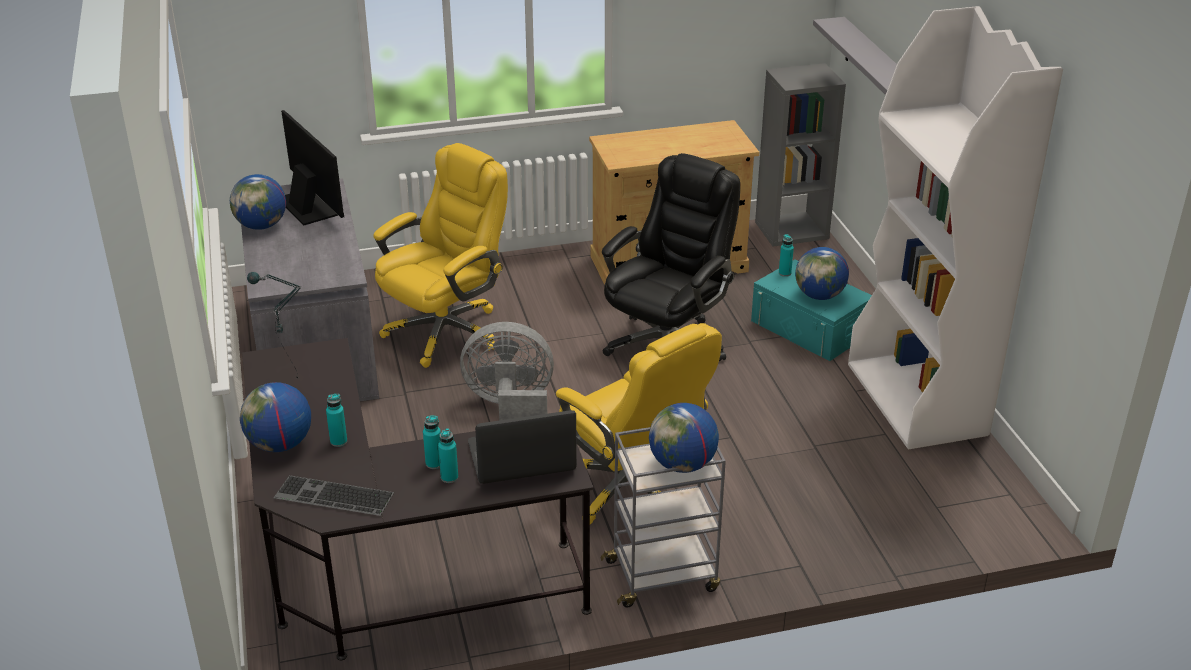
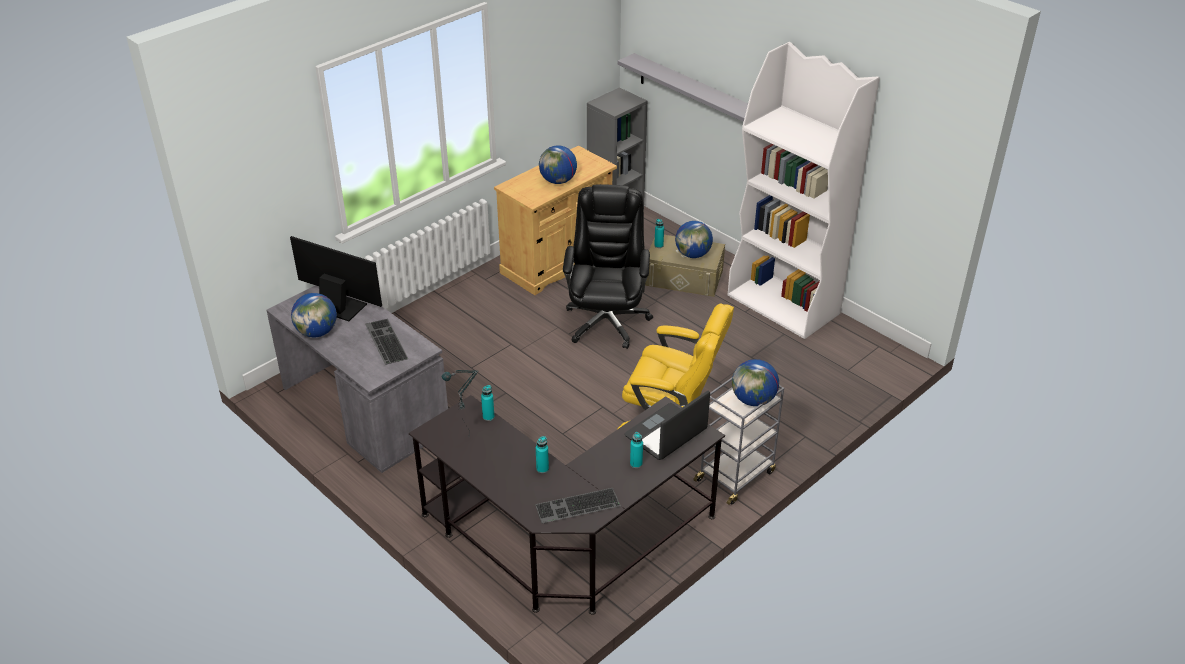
camera: 30 degrees left, 5 degrees up
(280, 445) = (506, 486): globe -> globe (558, 181)
(317, 255) = (384, 341): none -> keyboard
(434, 463) = (617, 459): turquoise bottle -> turquoise bottle (488, 417)
(446, 331) = (451, 363): yellow office chair -> none
(511, 408) = (546, 403): grey fan -> none
(810, 328) = (684, 277): turquoise storage box -> beige storage box

